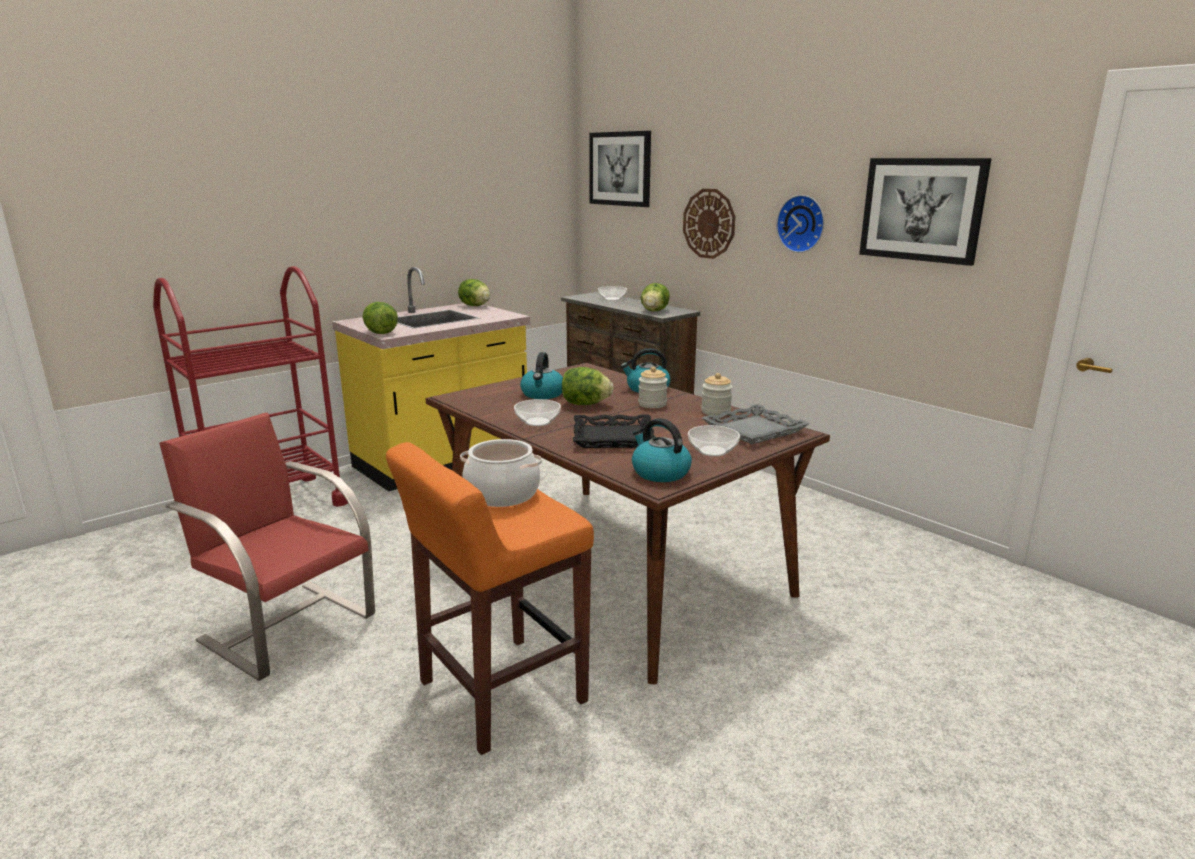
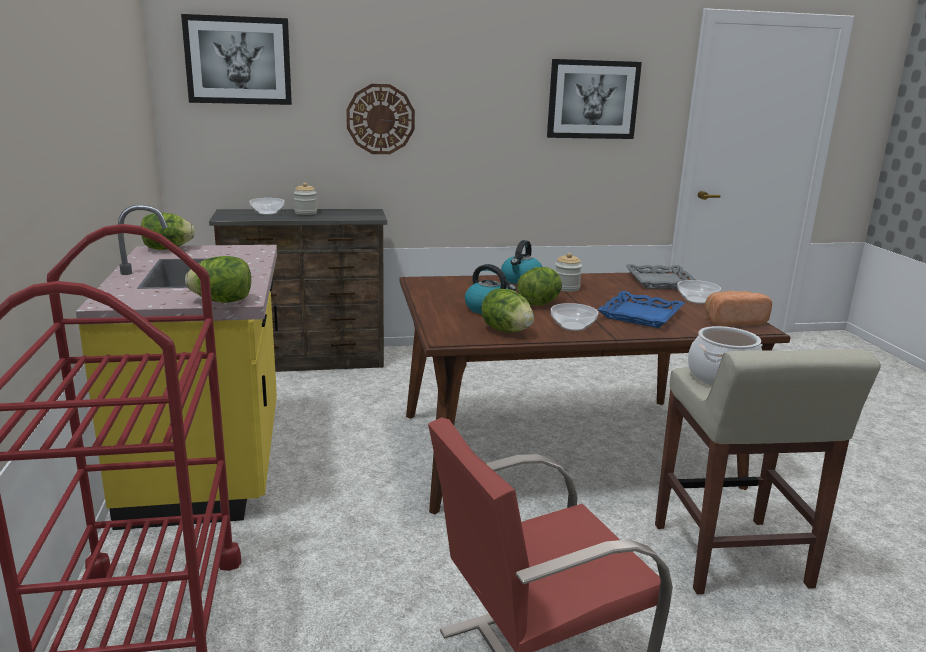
camera: 60 degrees left, 0 degrees up
(499, 693) = (731, 557): orange stool -> beige stool
(613, 437) = (641, 315): black tray -> blue tray
(654, 311) = (354, 216): lettuce -> lettuce (506, 331)
(659, 472) = (732, 321): kettle -> bread
(716, 411) = (607, 279): jar -> jar (305, 213)
(802, 223) = (489, 114): wall clock -> none

